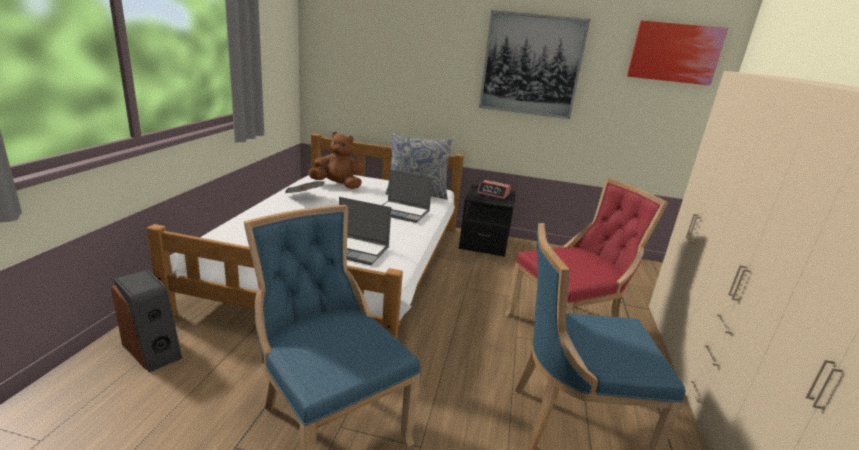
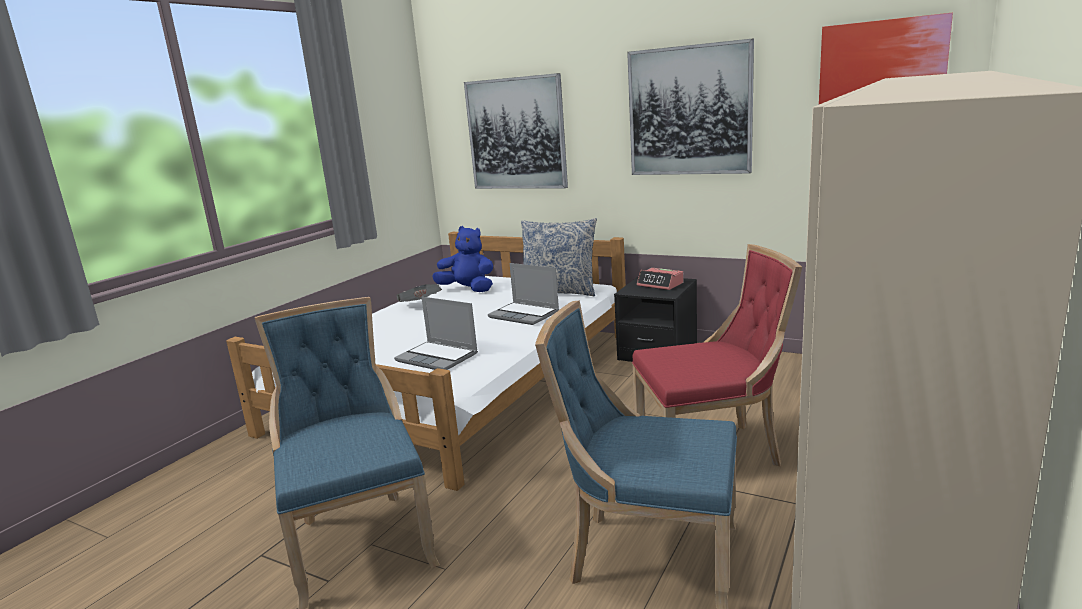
camera: 20 degrees right, 5 degrees down
(153, 350) = (229, 466): speaker -> none
(337, 185) = (468, 290): brown plush toy -> blue plush toy
(383, 60) = (516, 134): none -> picture

